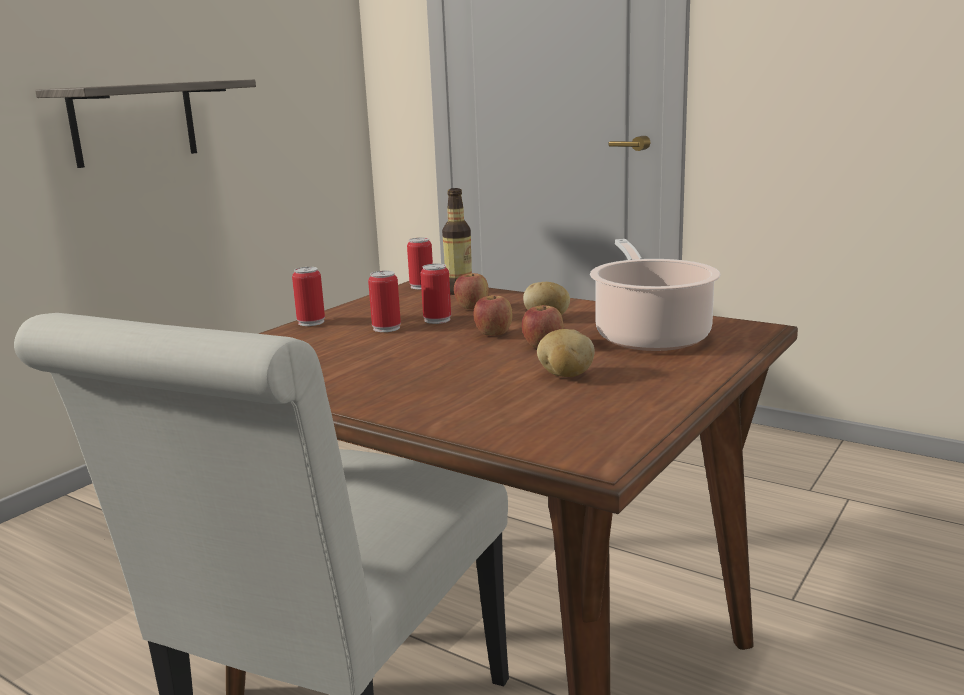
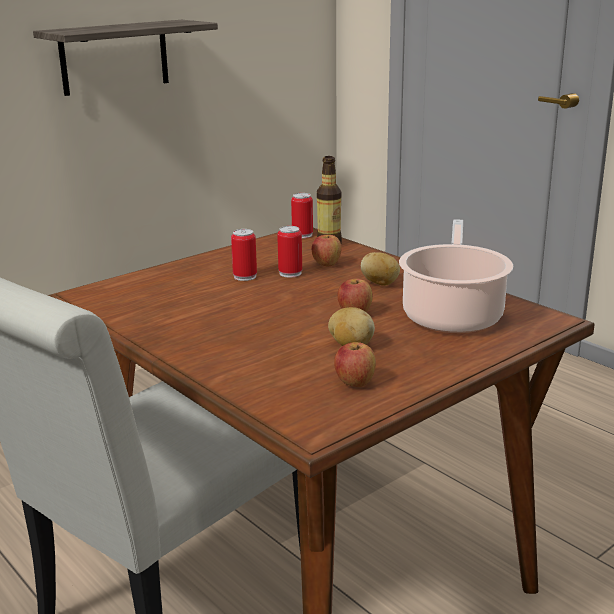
camera: 15 degrees right, 5 degrees up
(311, 322) = (191, 262): can -> none
(493, 334) = (324, 294): apple -> apple (354, 383)

